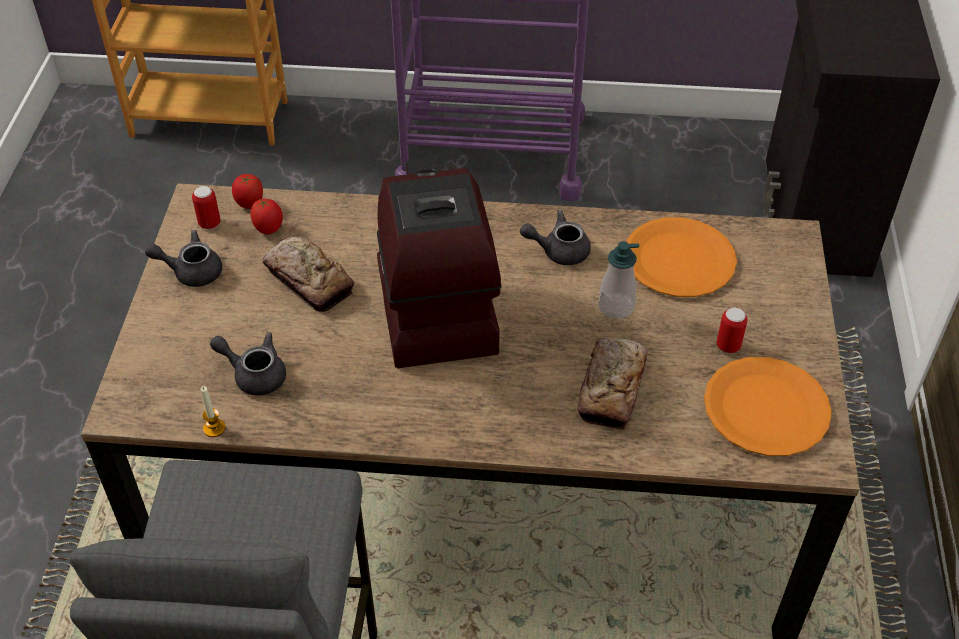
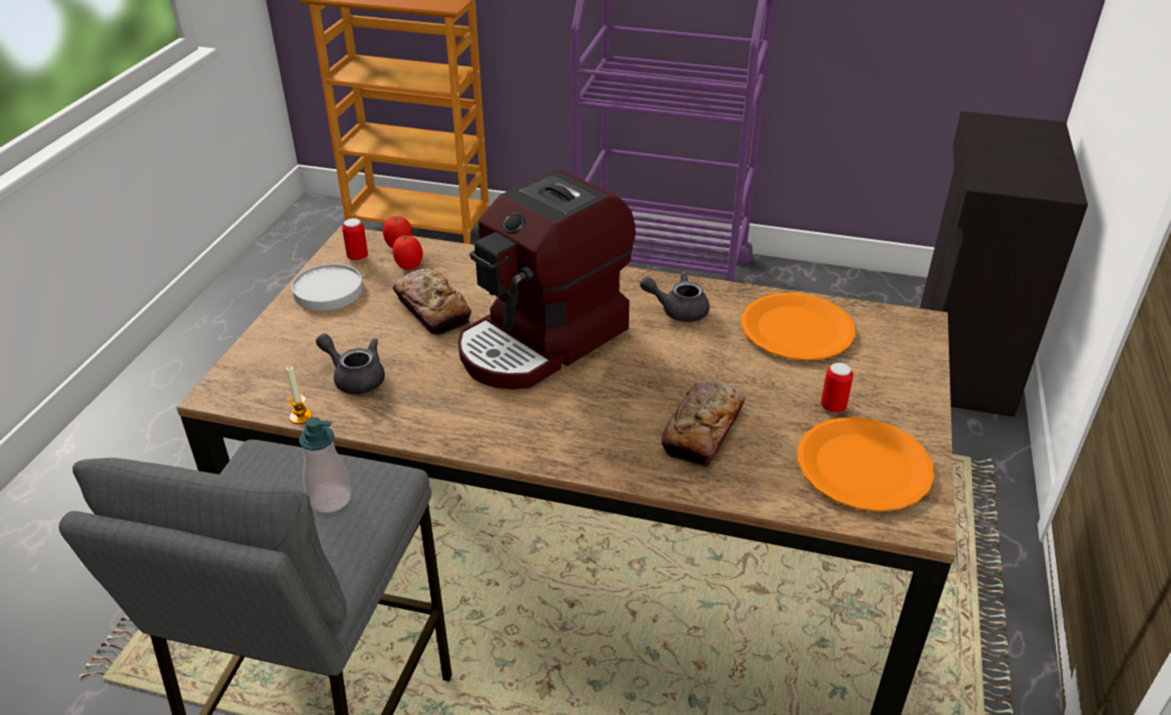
camera: 10 degrees right, 10 degrees down
(191, 271) = (327, 291): grey teapot -> white plate
(433, 305) = (543, 341): coffee machine -> coffee machine turned 135 degrees counterclockwise
(616, 306) = (724, 361): soap dispenser -> soap dispenser (330, 498)

